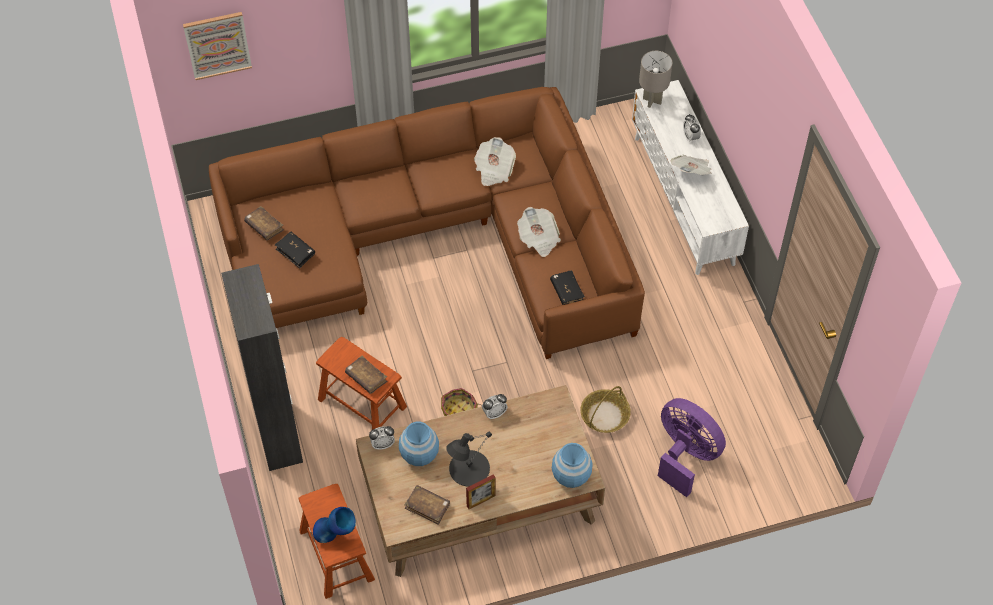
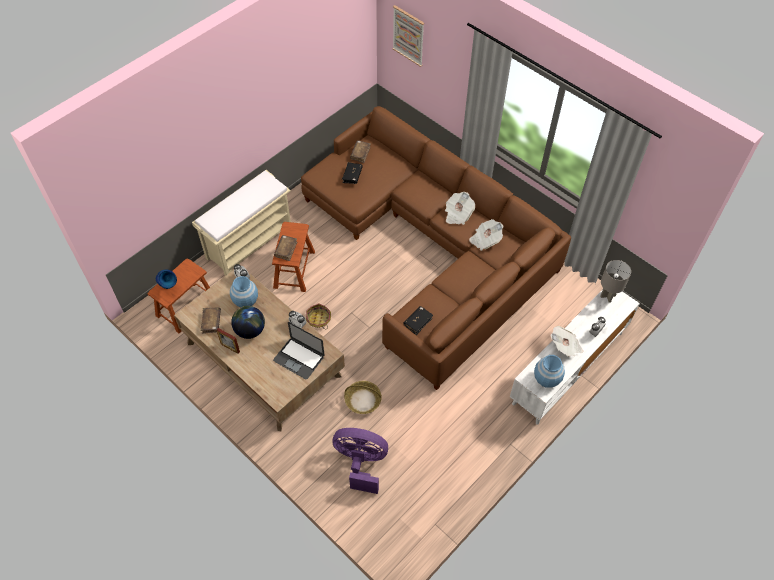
camera: 60 degrees right, 0 degrees up
(278, 434) = (249, 241): black cabinet -> beige bench
(468, 468) = (250, 330): black table lamp -> globe
(538, 239) = (449, 288): newspaper -> newspaper (458, 214)
(543, 433) = (299, 358): none -> laptop
(571, 476) = (275, 388): blue vase -> blue vase (546, 379)
(685, 455) = (361, 463): purple fan -> purple fan turned 90 degrees counterclockwise

